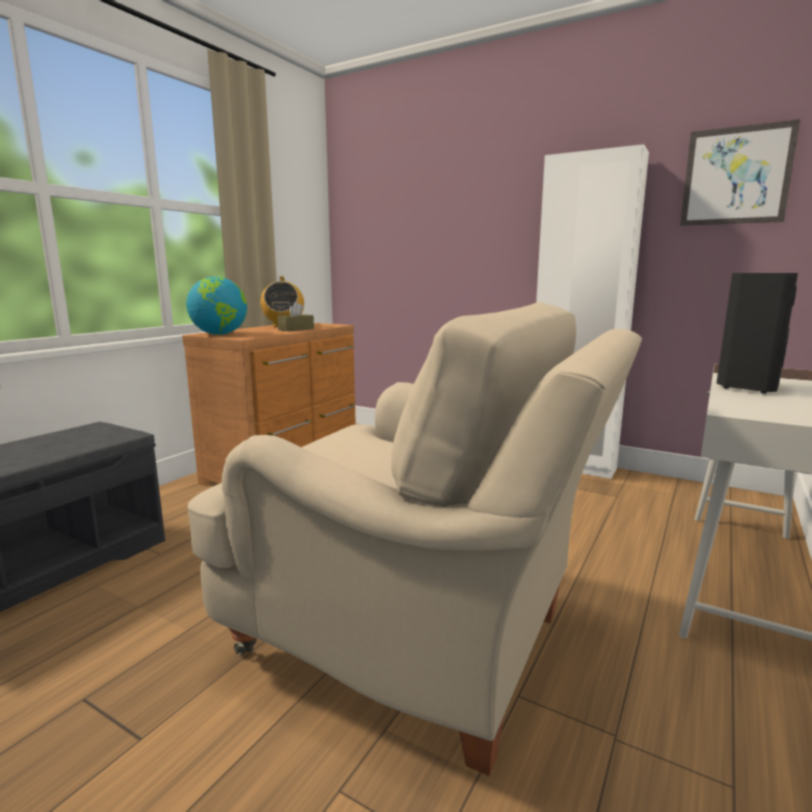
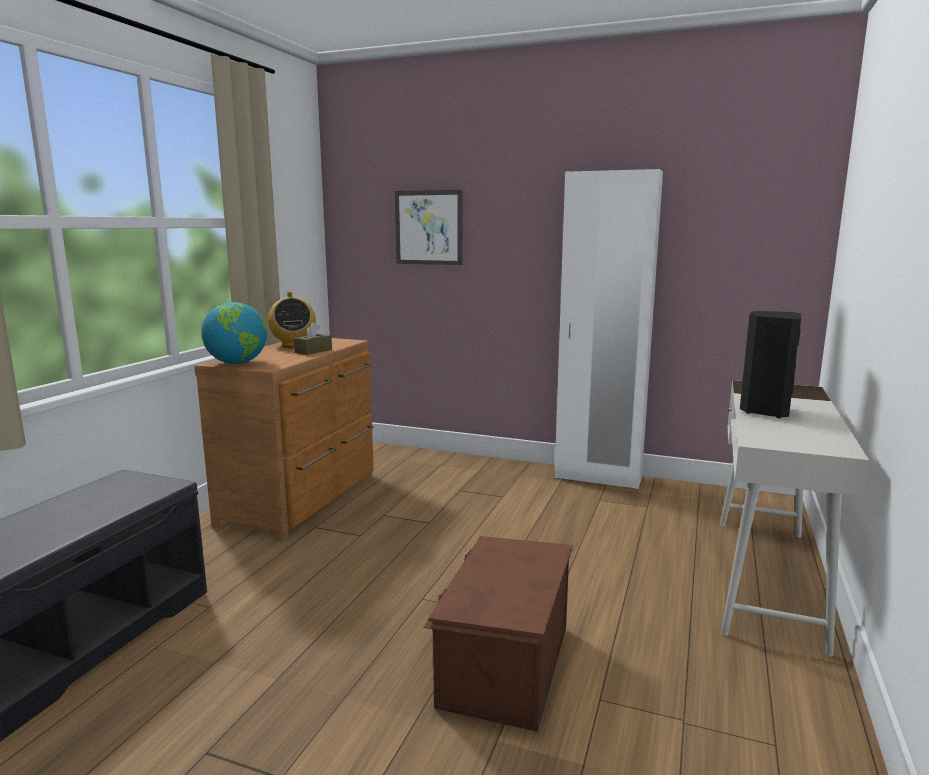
camera: 10 degrees left, 0 degrees up
(419, 642) = (503, 665): beige armchair -> brown storage box
(736, 176) = (742, 199): picture -> picture (428, 227)

